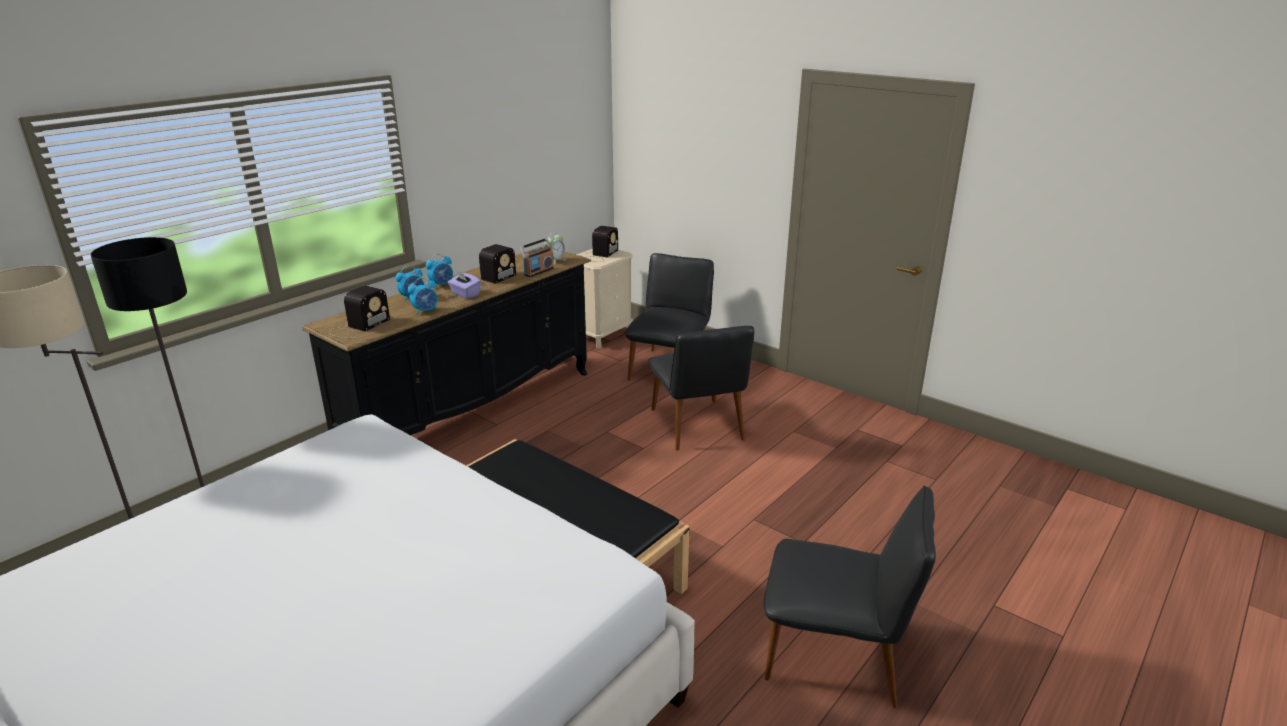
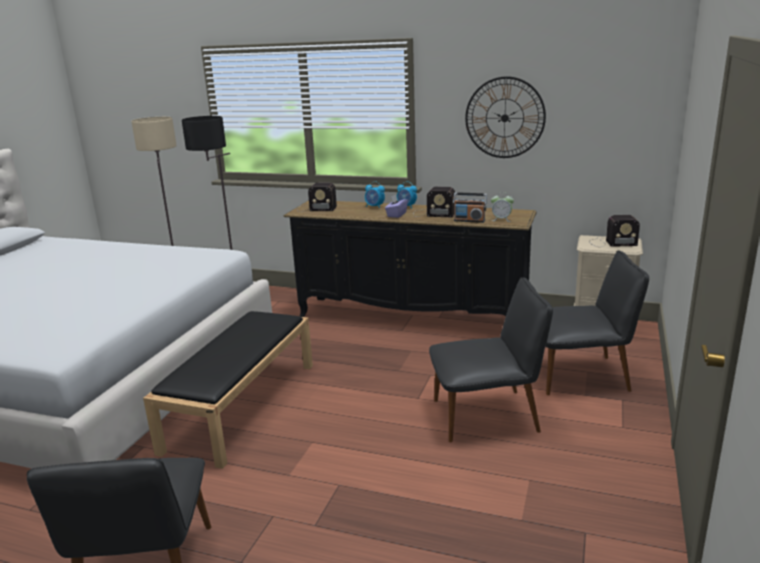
camera: 70 degrees right, 5 degrees down
(425, 311) = (356, 214): alarm clock -> none
(492, 156) = (504, 118): none -> wall clock
(696, 424) = (485, 415): black chair -> black chair turned 150 degrees counterclockwise

